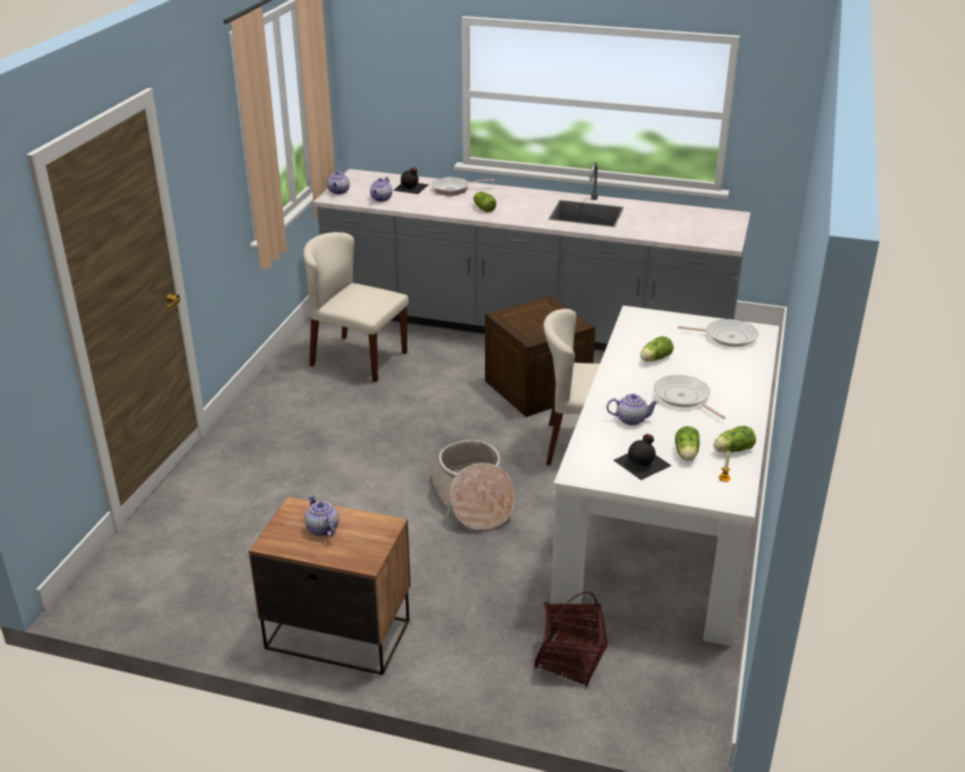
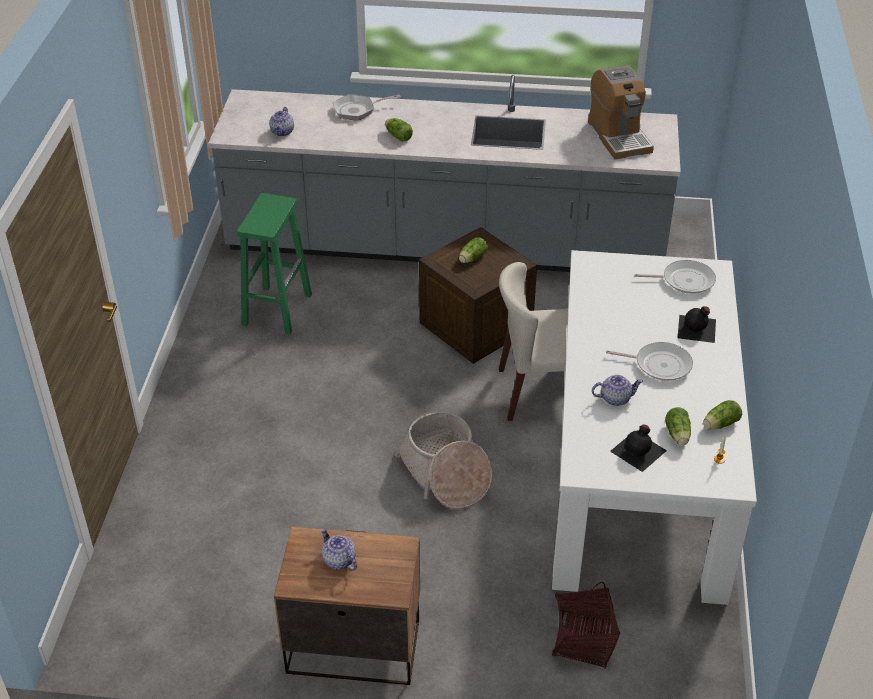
camera: 10 degrees left, 10 degrees up
(339, 191) = (232, 125): teapot -> none
(358, 359) = (277, 309): beige chair -> green stool
(411, 187) = (310, 112): black bottle -> black bottle (697, 329)
(654, 359) = (620, 318): lettuce -> lettuce (471, 258)
(683, 397) = (659, 365): frying pan -> frying pan turned 150 degrees clockwise
(689, 223) = (619, 136): none -> coffee machine

